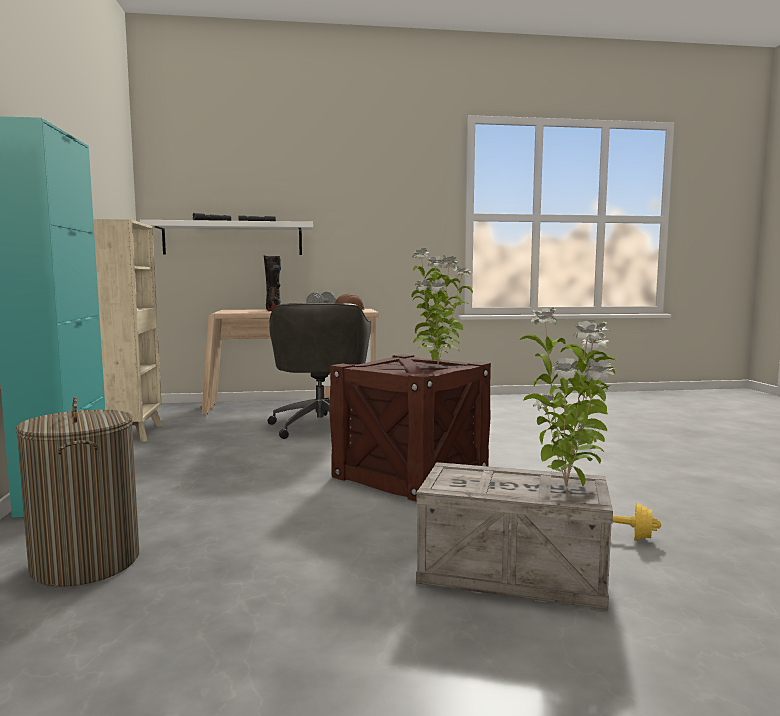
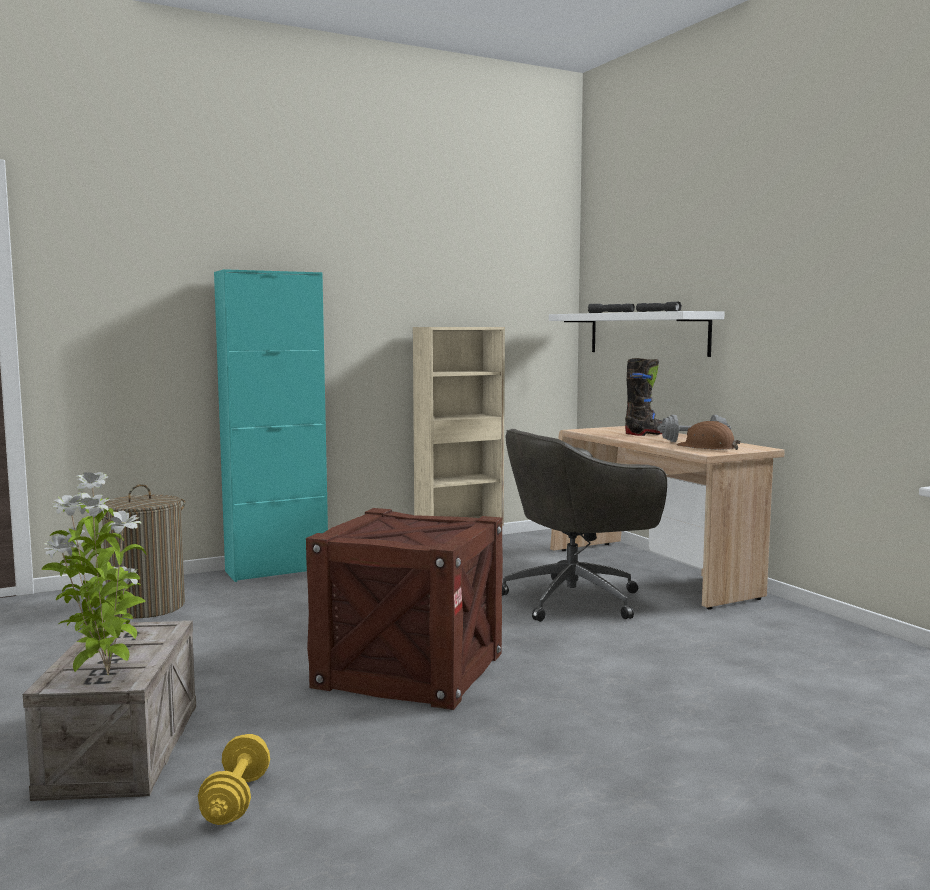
camera: 70 degrees right, 0 degrees up
(437, 365) = (442, 538): potted plant -> none

